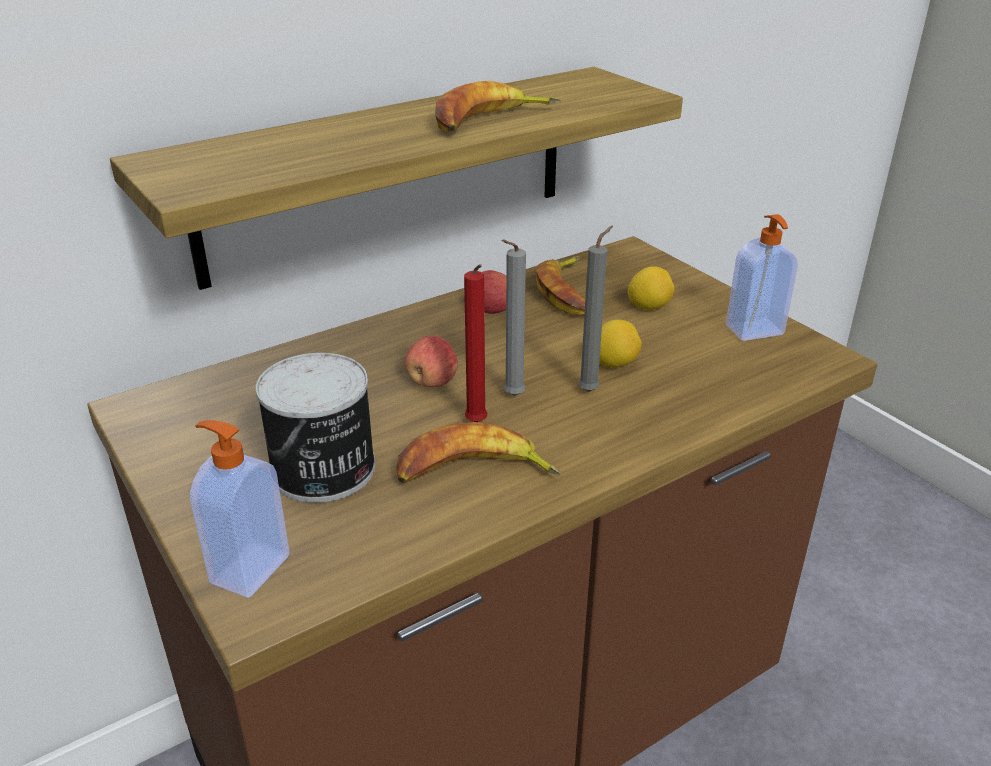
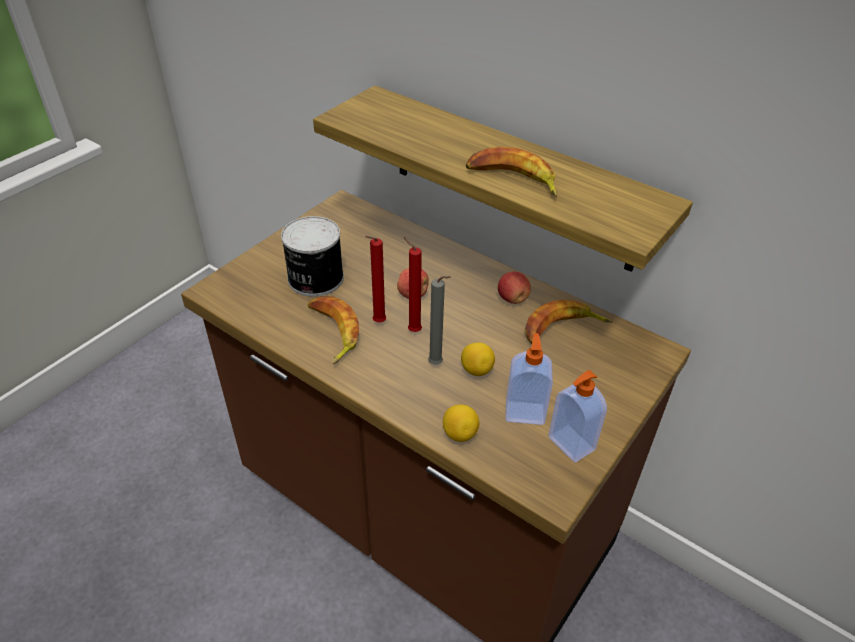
camera: 70 degrees right, 10 degrees up
(248, 568) = (237, 279): soap dispenser -> soap dispenser (524, 412)
(511, 397) = (412, 330): grey candle -> red candle
(649, 307) = (569, 376): lemon -> lemon (459, 433)

